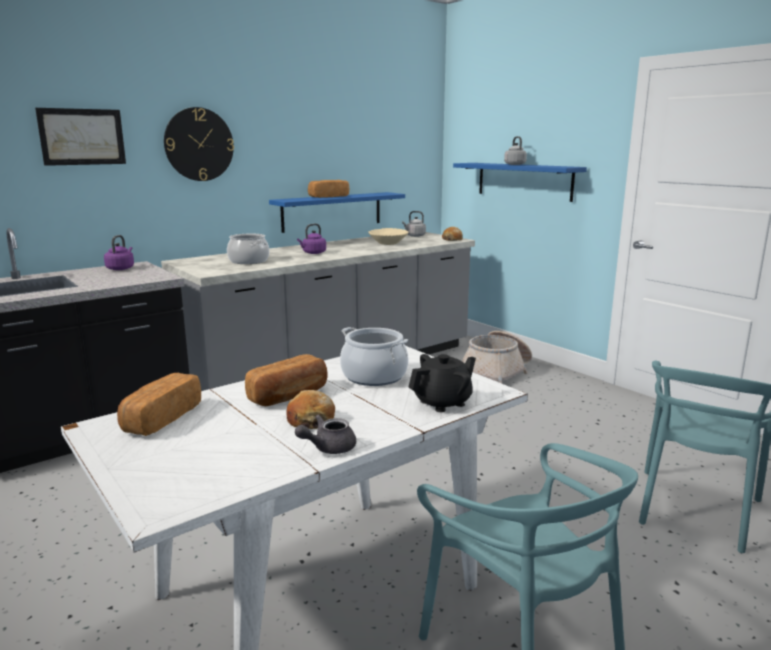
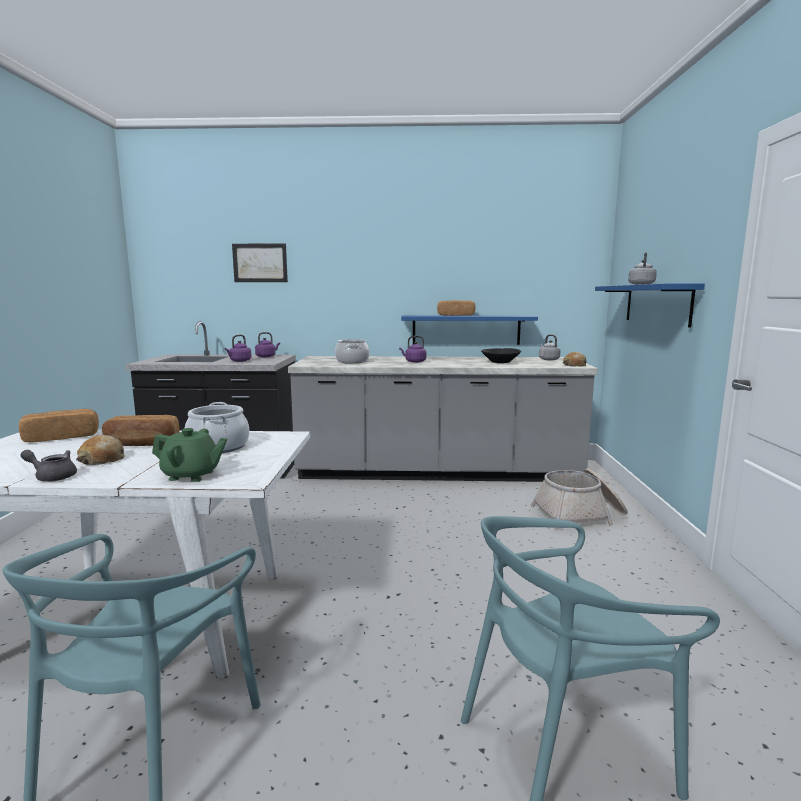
camera: 40 degrees right, 5 degrees down
(113, 279) = (239, 361): none -> purple kettle
(199, 144) = (344, 268): wall clock -> none
(388, 243) = (500, 362): beige bowl -> black bowl
(443, 402) = (191, 475): black teapot -> green teapot

